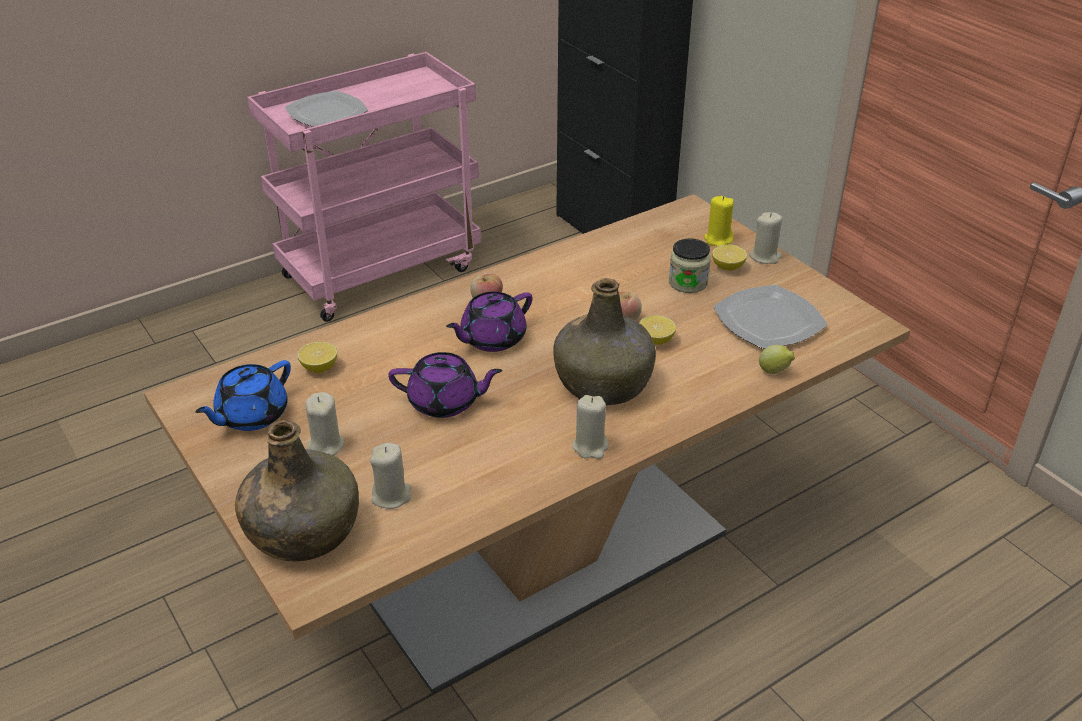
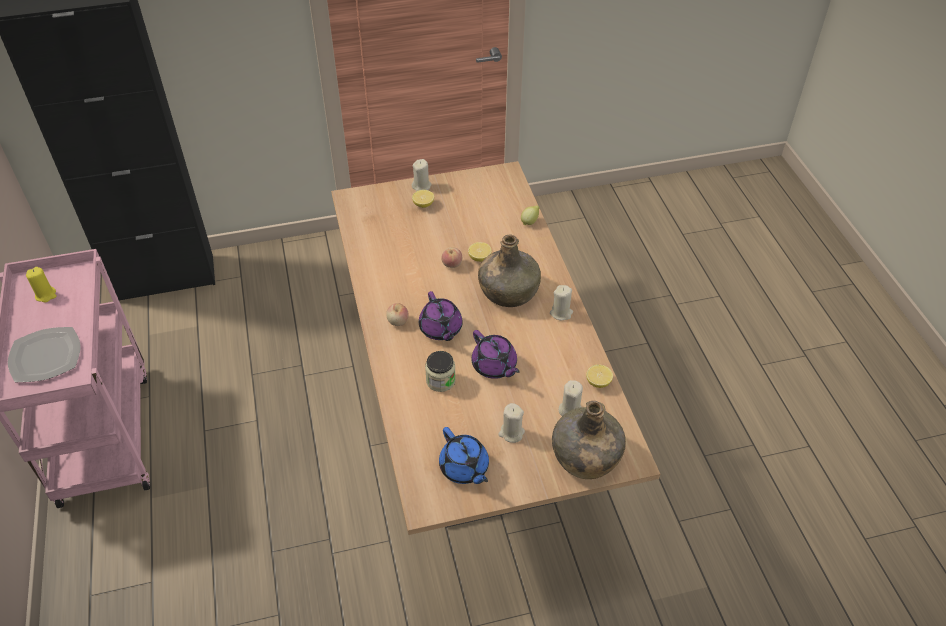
camera: 70 degrees left, 10 degrees up
(319, 367) = (428, 423): lemon -> lemon (598, 382)
(445, 402) = (494, 366): purple teapot -> purple teapot turned 120 degrees clockwise
(688, 282) = (429, 226): jar -> jar (440, 380)
(718, 240) = (392, 198): yellow candle -> yellow candle (46, 295)
(770, 320) = (484, 207): plate -> none

